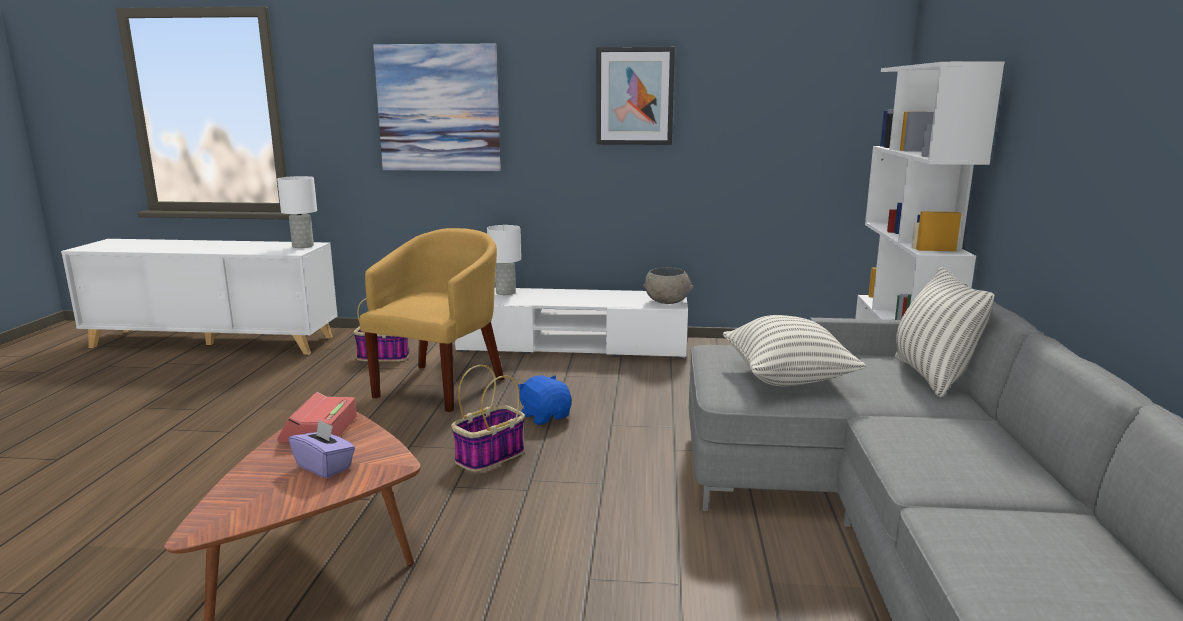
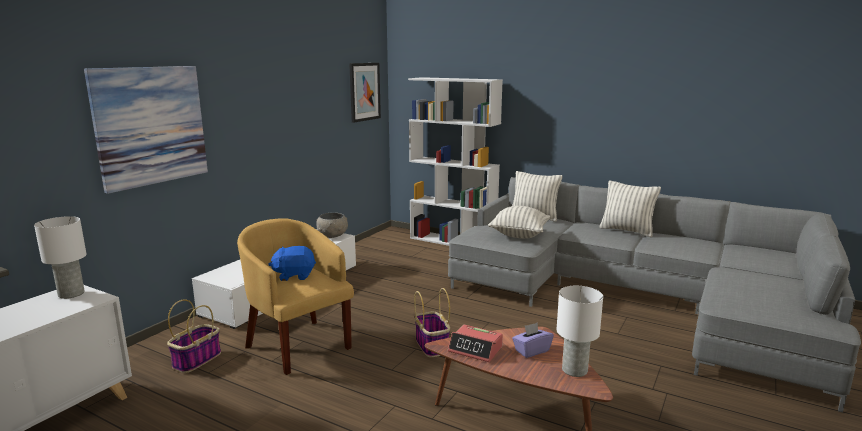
camera: 65 degrees left, 0 degrees up
(506, 292) = (232, 269): white table lamp -> white table lamp (574, 370)
(545, 416) = (392, 320): blue plush toy -> blue plush toy (294, 275)
(634, 96) = (282, 101): picture -> picture (364, 91)
(1029, 479) = (627, 231): none -> pillow

